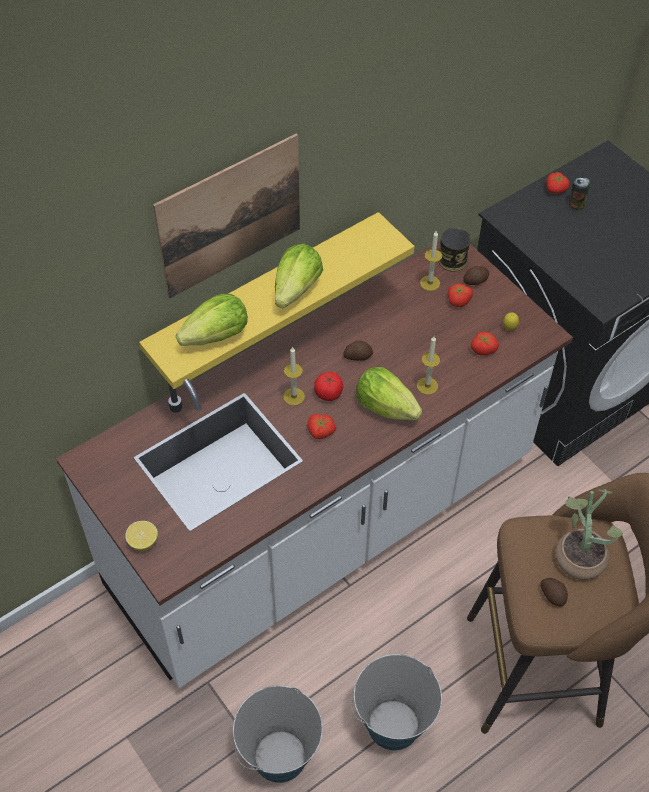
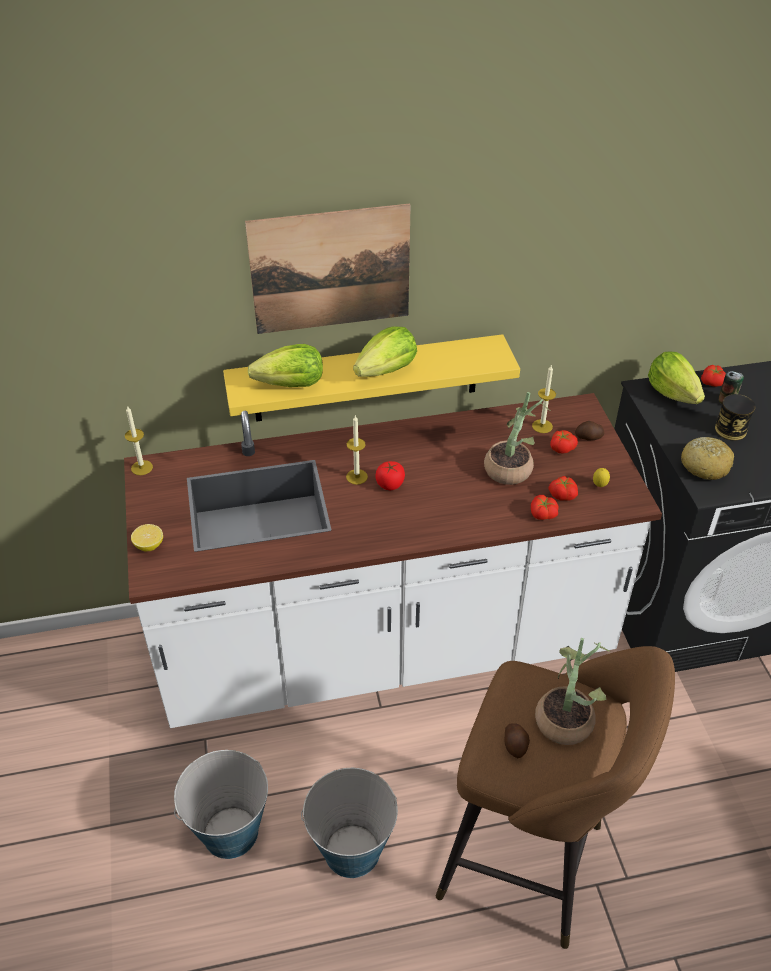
camera: 25 degrees right, 10 degrees down
(320, 432) = (362, 512): tomato -> tomato (542, 515)
(357, 356) = (436, 463): potato -> none
(386, 406) = (437, 512): lettuce -> lettuce (672, 393)
(426, 336) = (512, 467): none -> potted plant
(427, 386) = (488, 508): candle -> candle (142, 467)
(452, 260) = (575, 414): can -> can (730, 430)
(589, 278) = (705, 465): none -> bread

